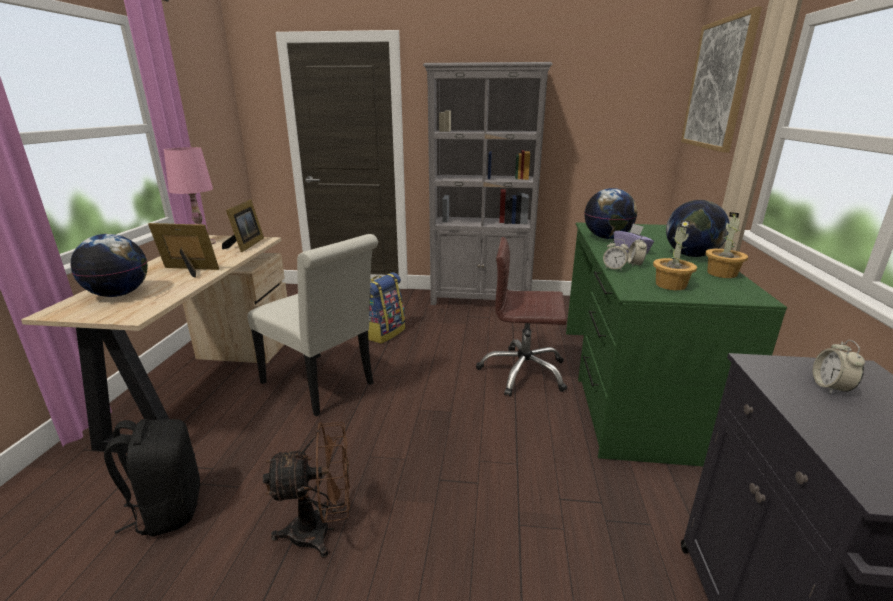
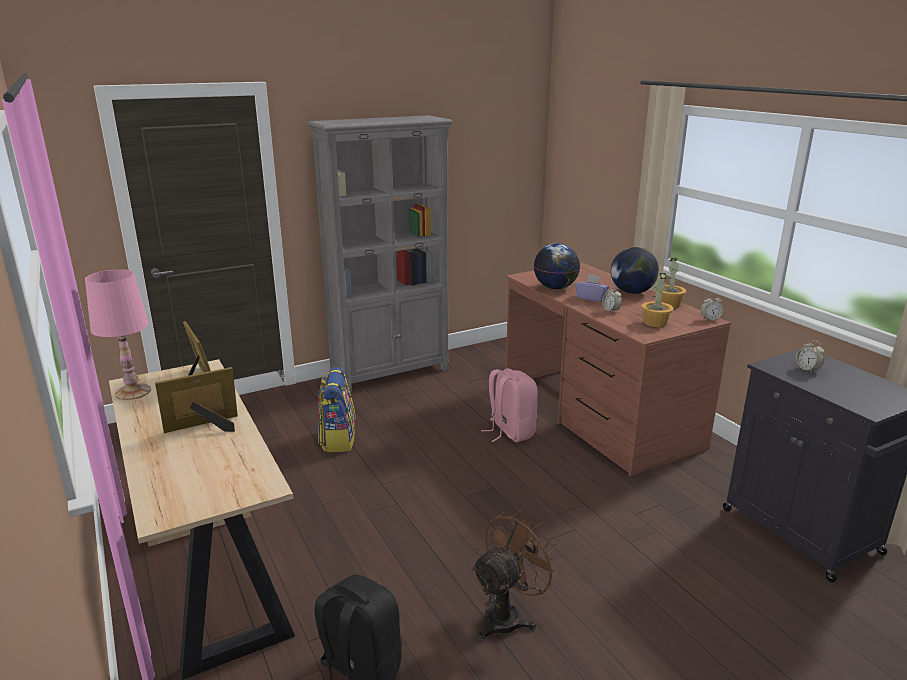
camera: 35 degrees left, 0 degrees up
(119, 294) = (188, 476): globe -> none
(322, 386) = (347, 513): white chair -> none
(523, 372) = (510, 432): brown office chair -> pink backpack
(614, 268) = (603, 317): alarm clock -> alarm clock (710, 319)
(631, 386) = (597, 414): green desk -> brown desk
(717, 85) = (589, 136): picture -> none

